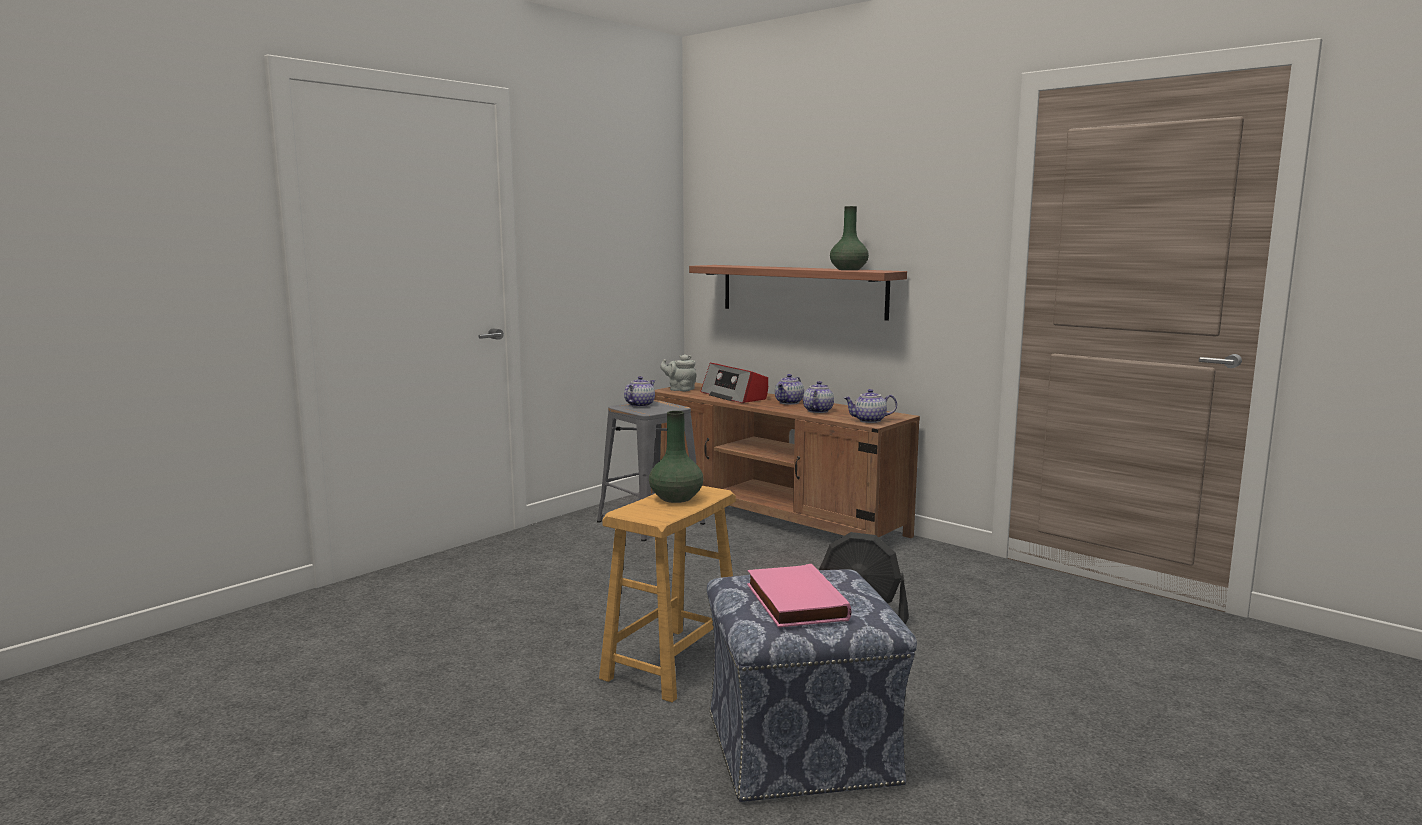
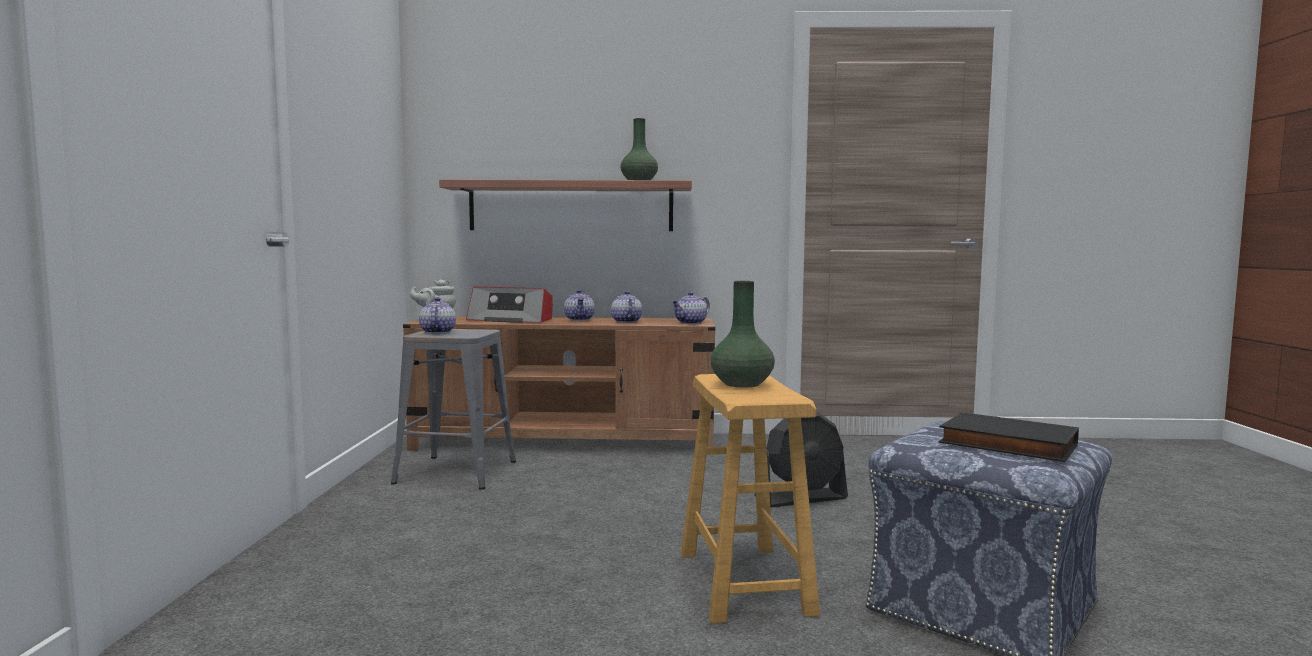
camera: 40 degrees left, 5 degrees down
(793, 602) = (1006, 445): pink book -> black book

